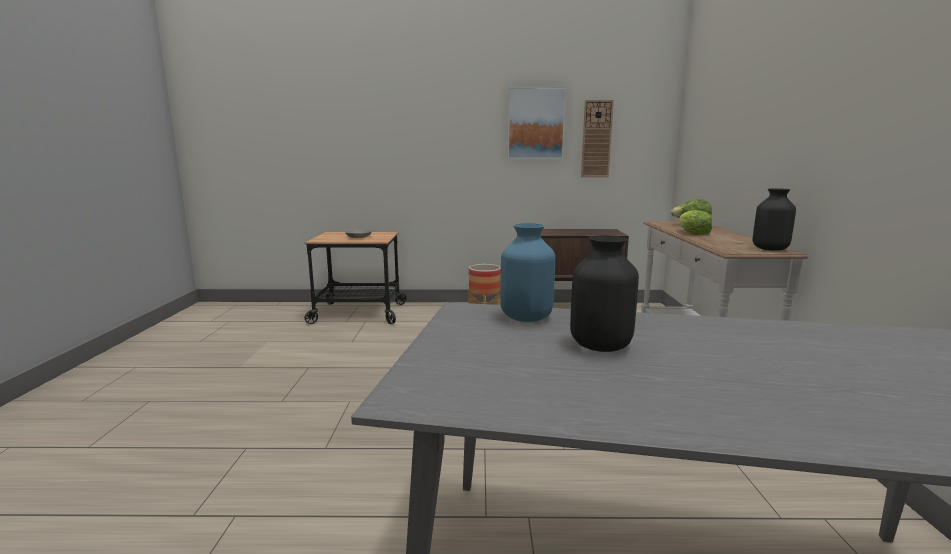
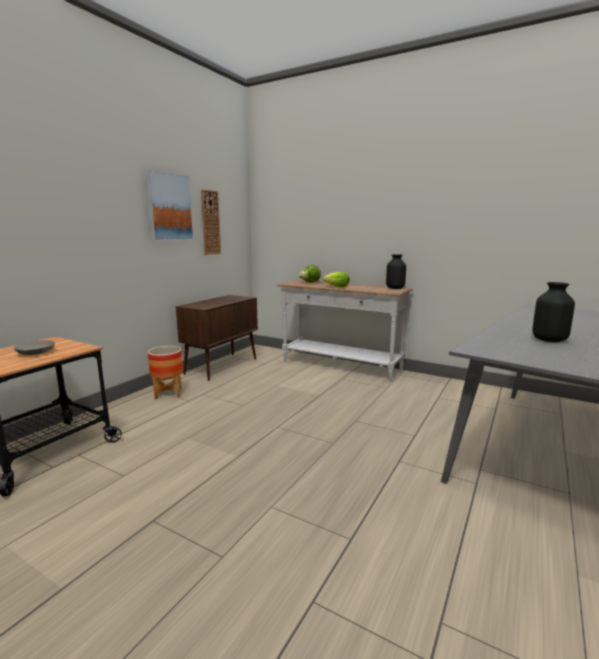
camera: 60 degrees left, 0 degrees up
(527, 317) = (495, 342): blue vase -> none

